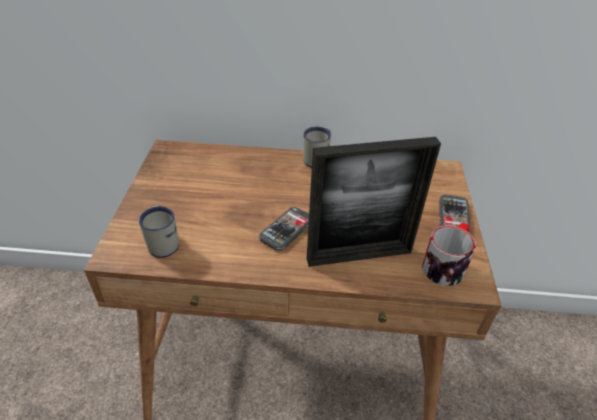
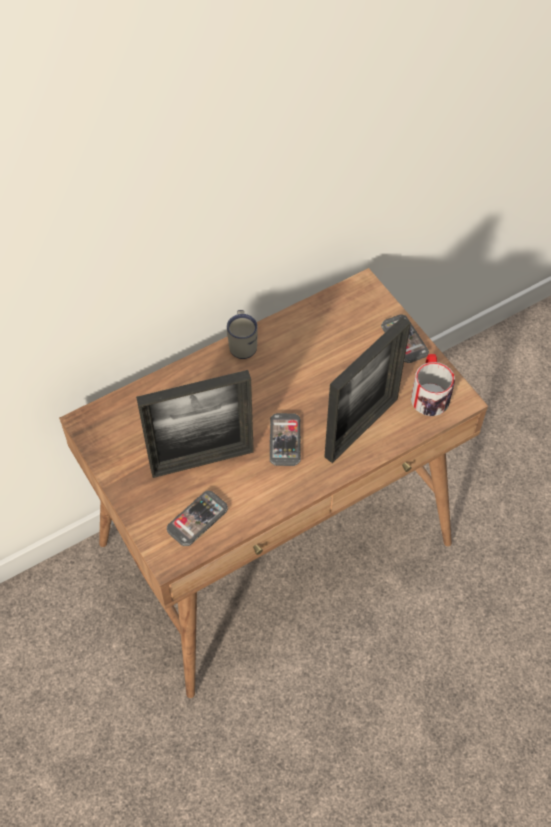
camera: 35 degrees left, 15 degrees up
(163, 242) = (197, 519): white mug -> phone
(211, 208) = (202, 460): none -> picture frame

